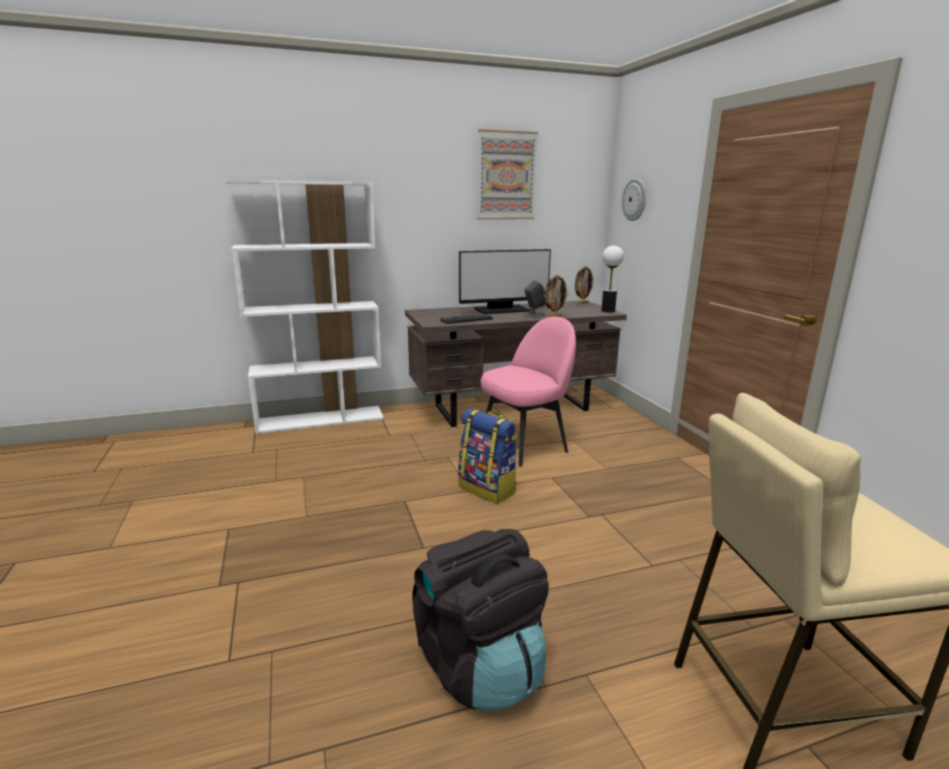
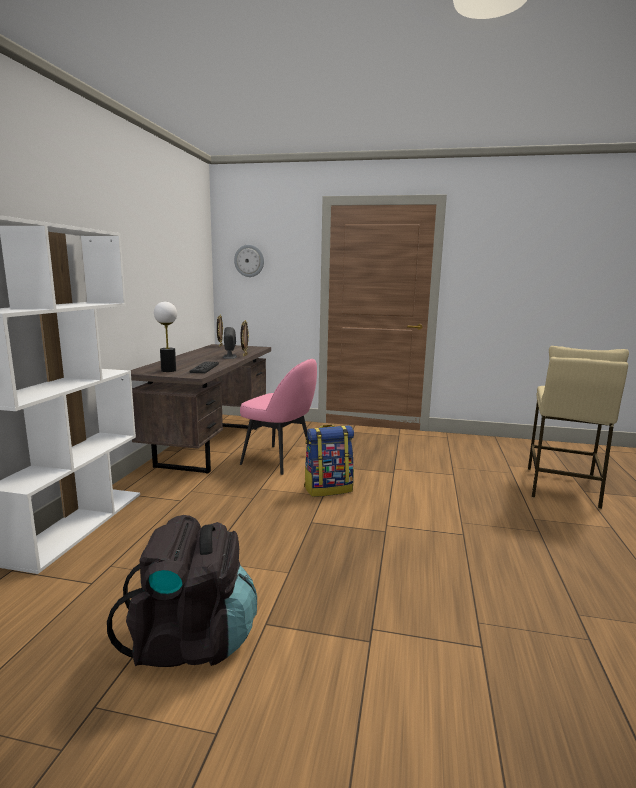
camera: 60 degrees left, 5 degrees down
(479, 665) = (518, 544): black backpack -> black backpack (191, 640)
(502, 310) = (194, 358): monitor -> none
(506, 176) = (167, 236): picture -> none
(524, 444) = (279, 460): pink chair -> pink chair turned 120 degrees clockwise
(608, 311) = (254, 347): table lamp -> table lamp (168, 370)

